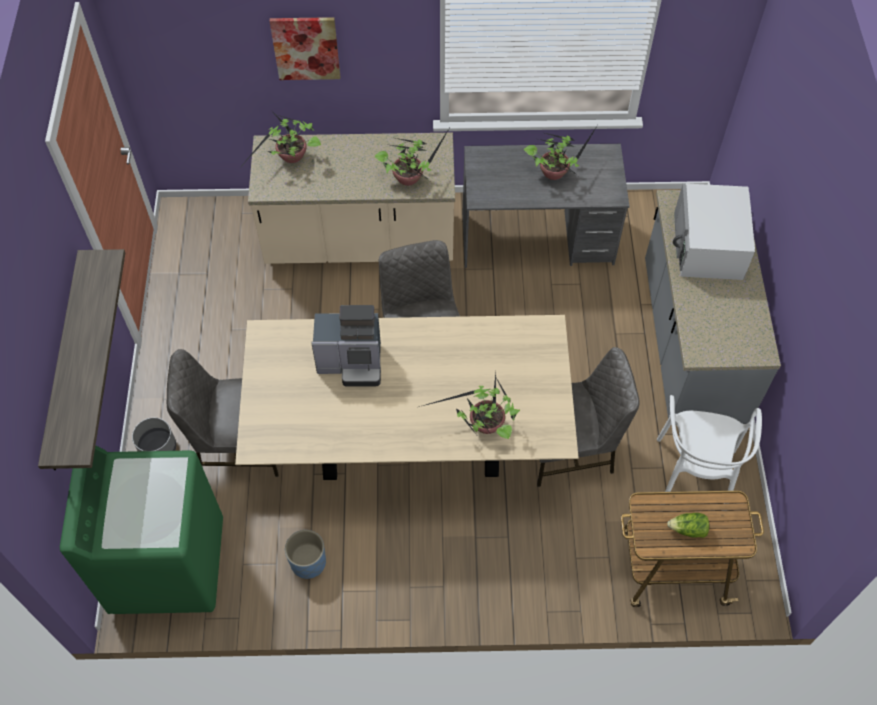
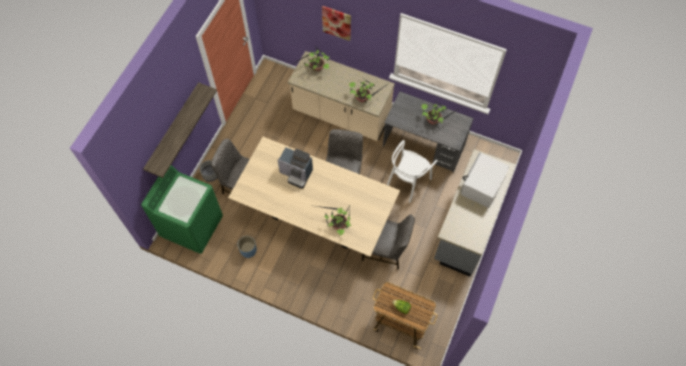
camera: 25 degrees right, 5 degrees up
(694, 476) = (434, 286): white chair -> white chair (407, 181)

